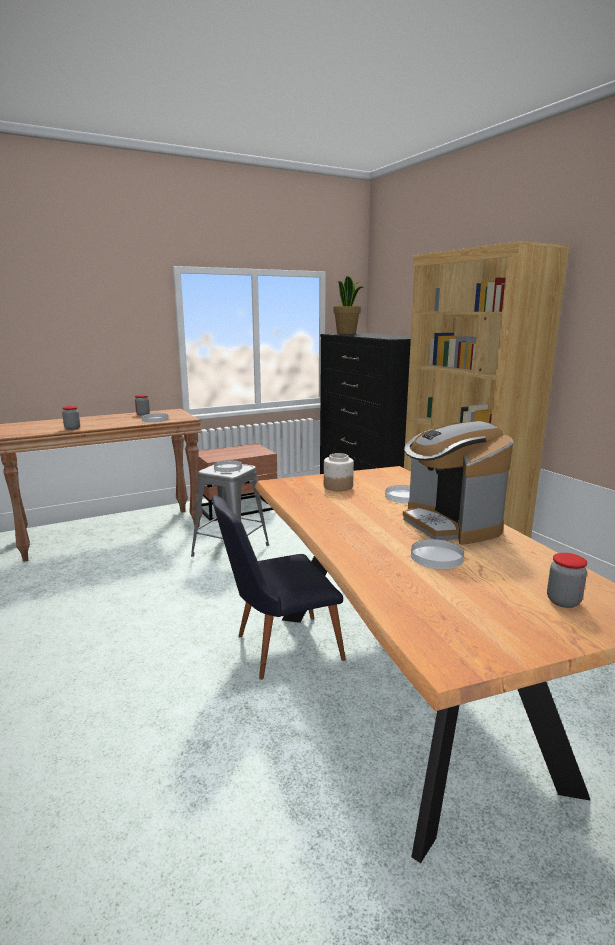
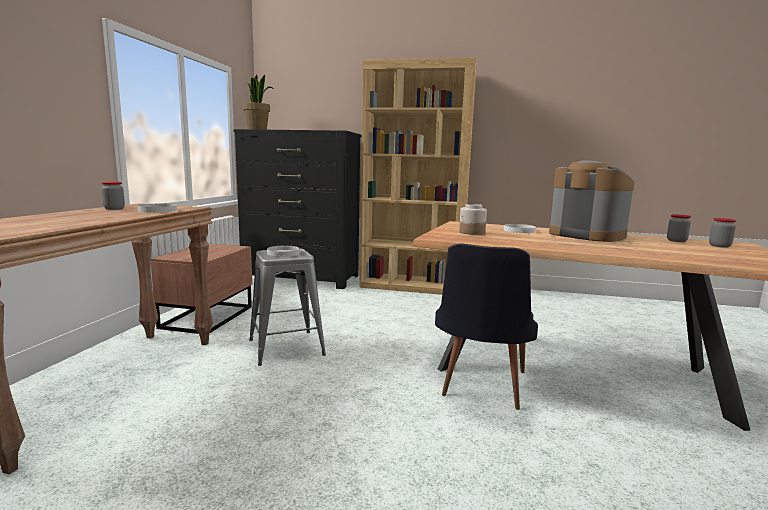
camera: 50 degrees left, 5 degrees down
(72, 428) = (71, 224): jar -> jar (676, 241)
(437, 557) = (641, 245): white plate -> none
(450, 524) = (586, 235): coffee machine -> coffee machine turned 150 degrees counterclockwise

